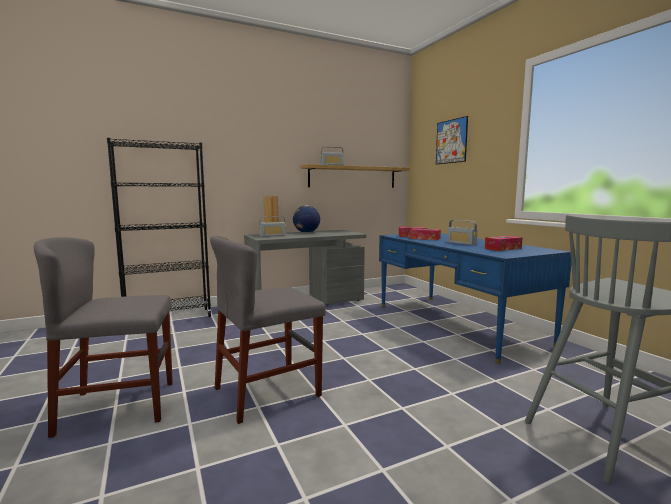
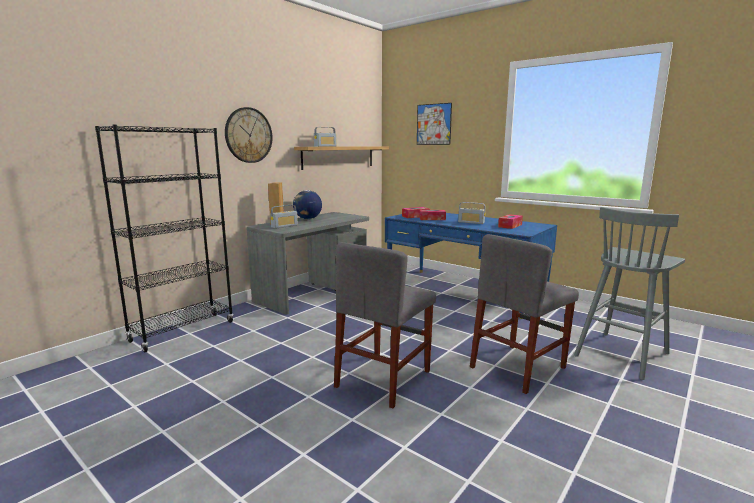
camera: 25 degrees left, 5 degrees up
(118, 406) = (264, 425): grey chair -> grey chair (518, 367)
(252, 153) = (248, 135): none -> wall clock

